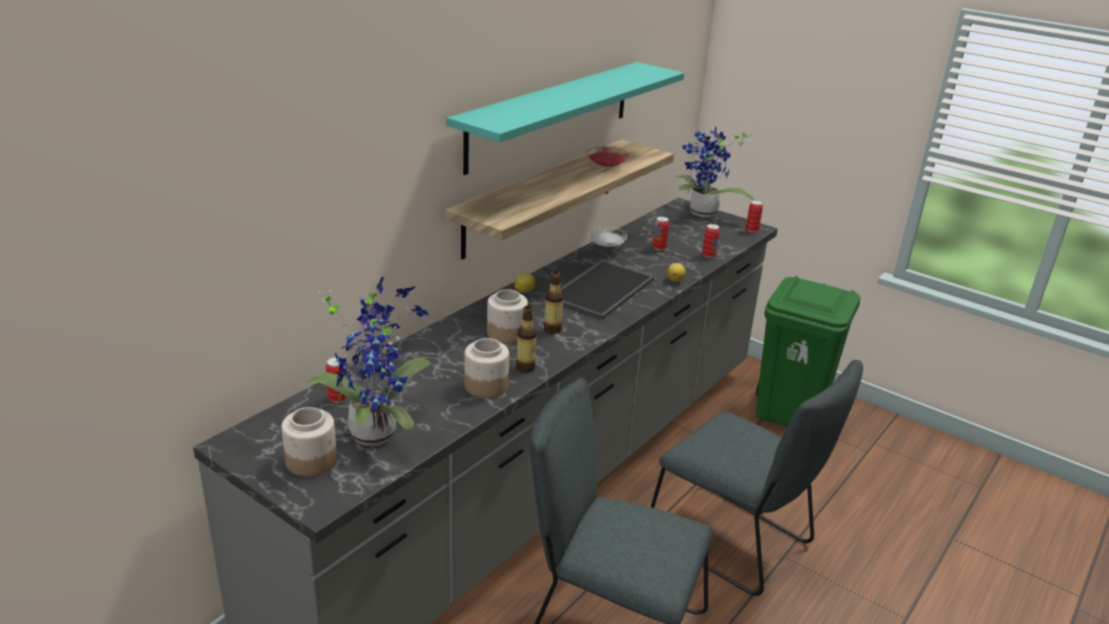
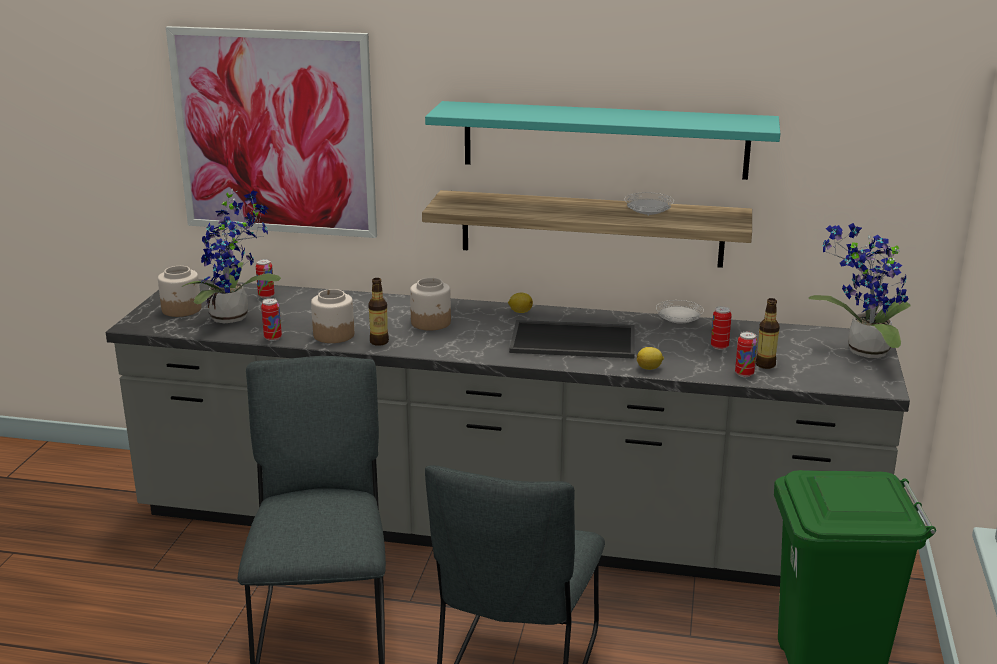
camera: 65 degrees right, 5 degrees down
(296, 210) = (274, 133): none -> picture
(552, 330) = (460, 337): bottle -> bottle (765, 365)
(606, 166) = (648, 215): red plate -> white plate
(752, 230) = (868, 385): can -> can (273, 338)

